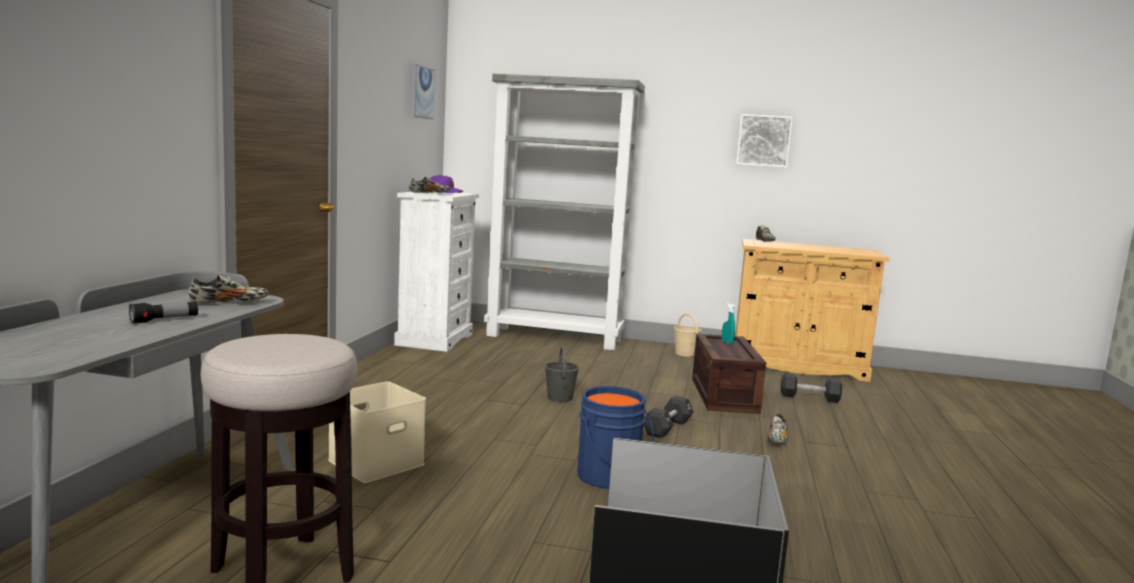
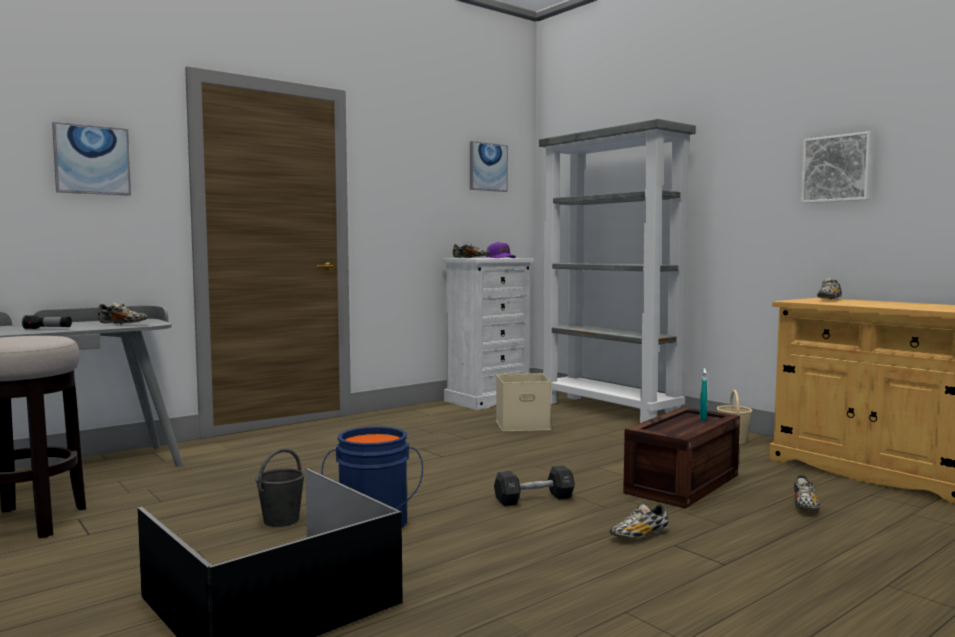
camera: 40 degrees right, 5 degrees down
(132, 71) = (92, 160): none -> picture
(376, 461) = (236, 473): beige storage box -> beige storage box (523, 424)
(560, 398) = (488, 457): grey bucket -> grey bucket (282, 520)
(809, 397) = (805, 506): black dumbbell -> shoe

